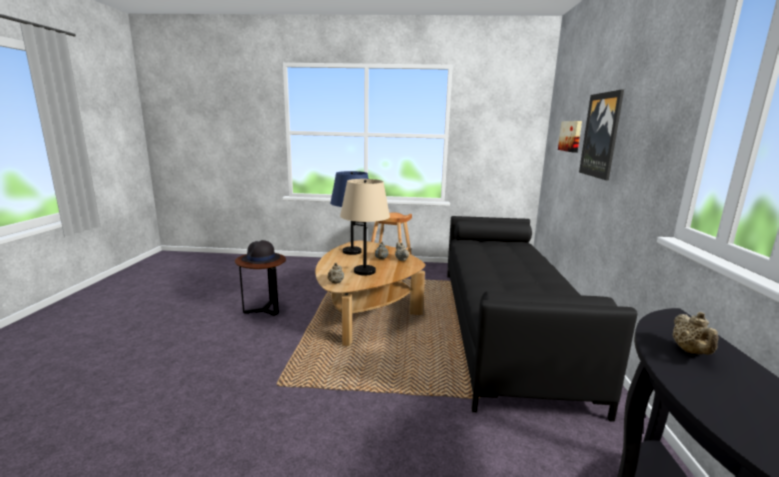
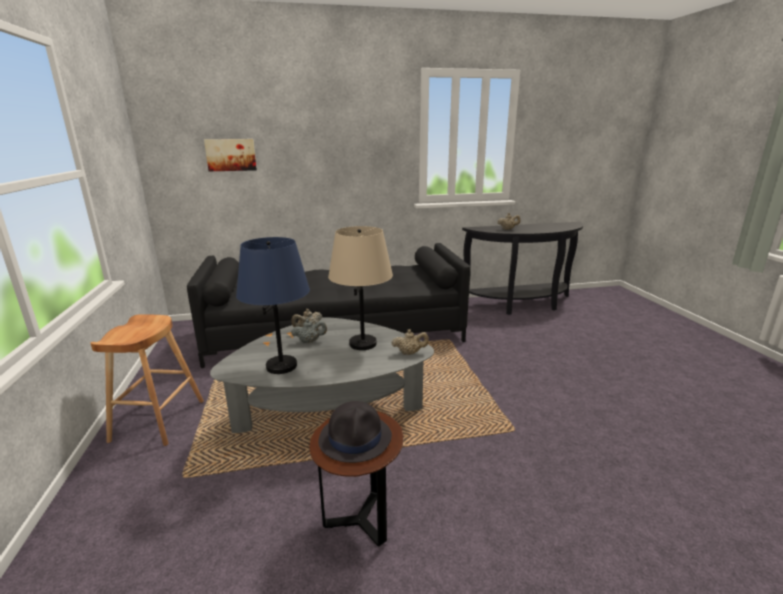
camera: 105 degrees left, 5 degrees up
(365, 311) = (329, 412): brown coffee table -> grey coffee table
(601, 135) = (303, 151): picture -> none

